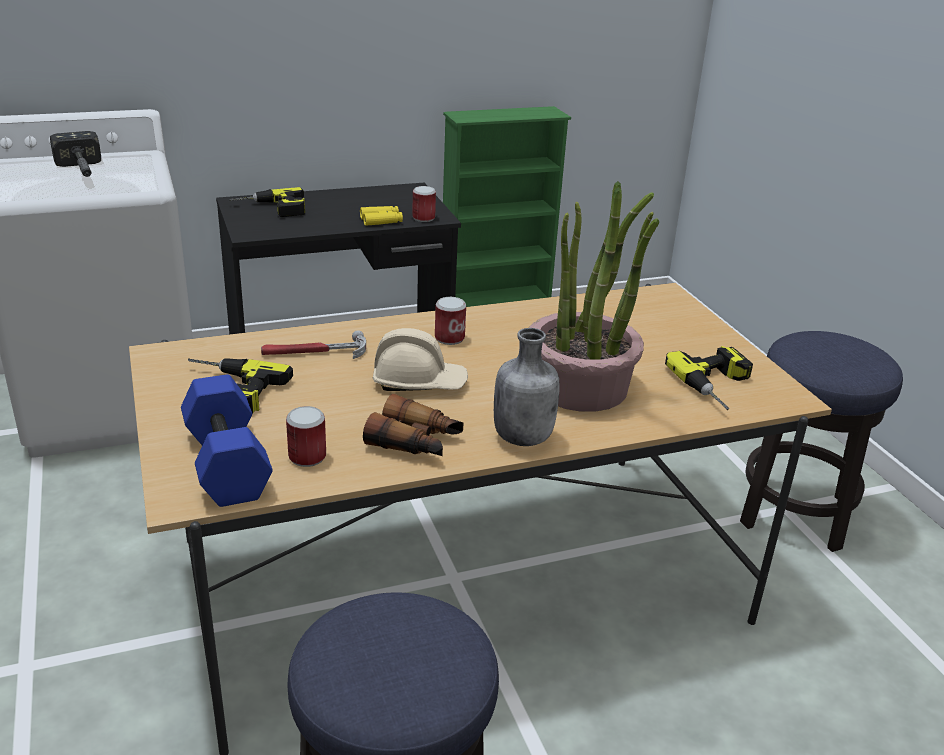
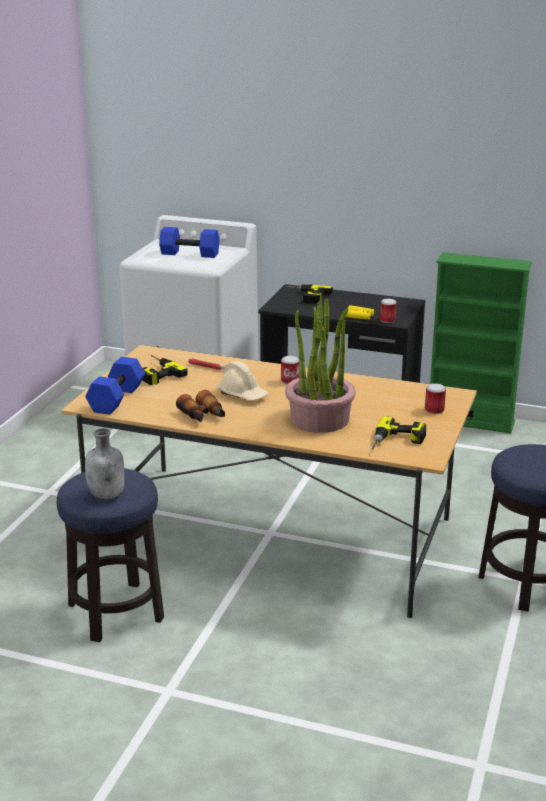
camera: 40 degrees right, 5 degrees down
(83, 173) = (190, 254): hammer -> blue dumbbell
(307, 456) = (150, 406): can -> can (434, 410)
(523, 437) = (254, 429): grey bottle -> grey bottle (107, 495)

